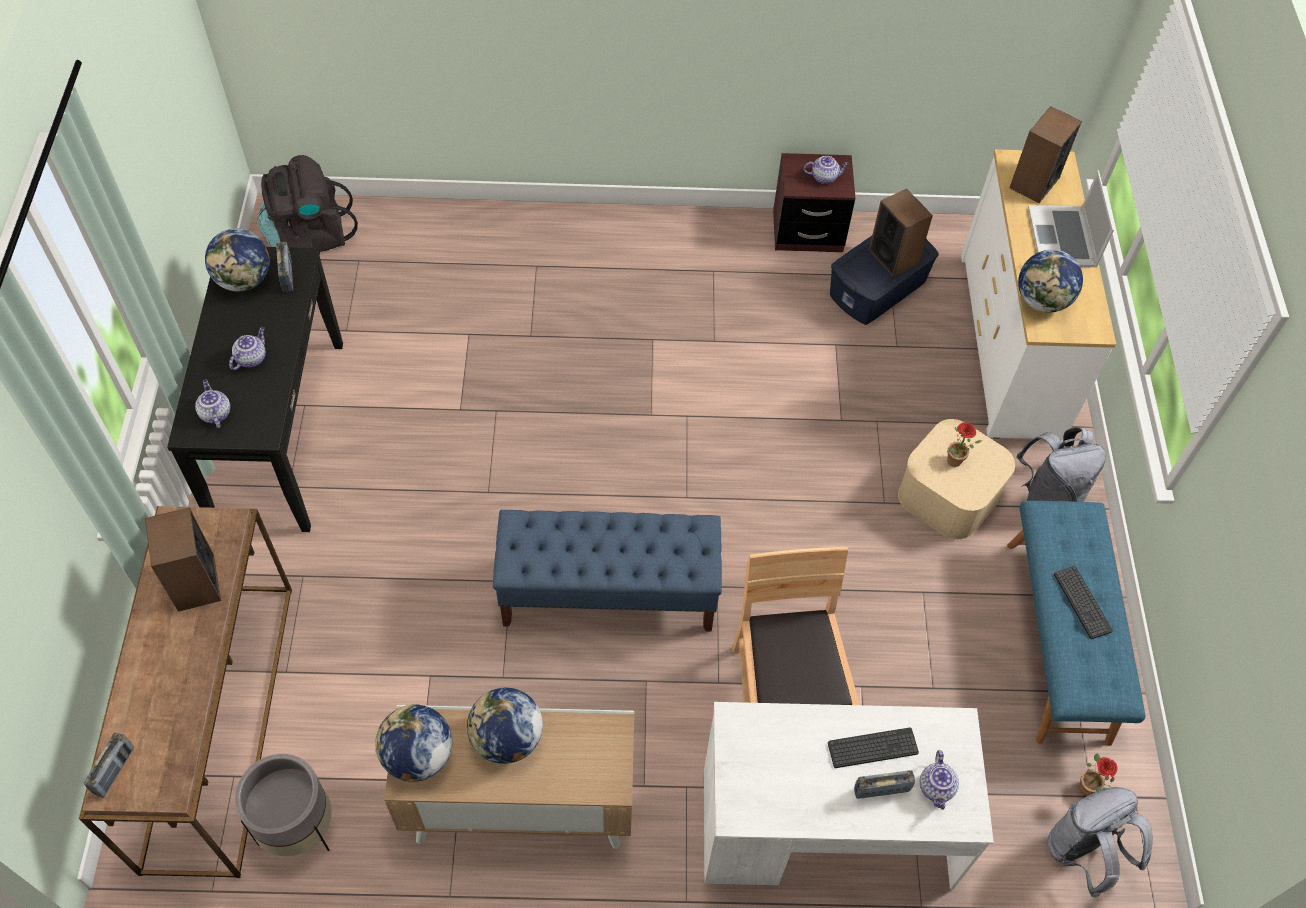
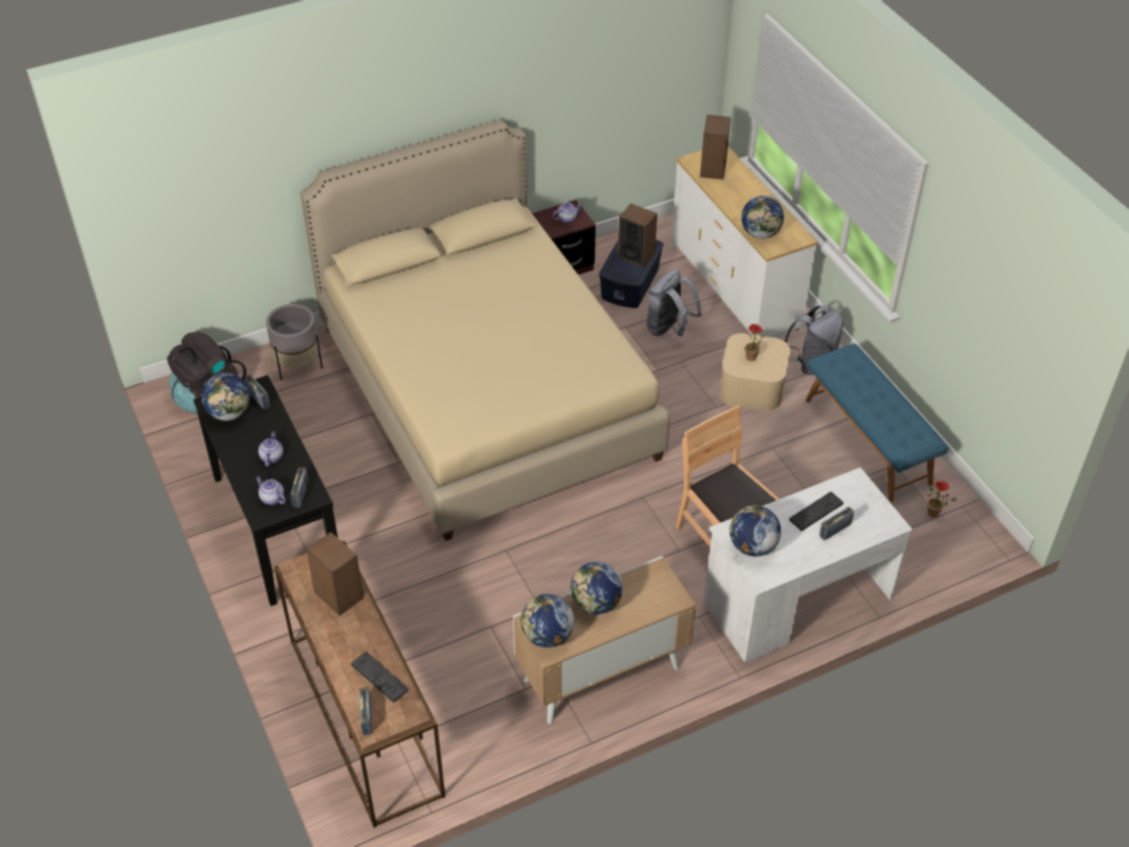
camera: 25 degrees left, 10 degrees down
(250, 423) = (301, 494): none -> radio
(298, 827) = (463, 751): grey planter -> grey planter (298, 366)
(609, 594) = (576, 530): blue bench -> none
(616, 361) = (486, 391): none -> beige bed
(752, 759) = (752, 546): none -> globe
(936, 788) = (864, 516): teapot -> none
(1063, 237) = (749, 193): laptop -> none
(1082, 602) = (877, 400): keyboard -> keyboard (379, 677)
(1083, 853) = (952, 548): grey backpack -> grey backpack (669, 329)

